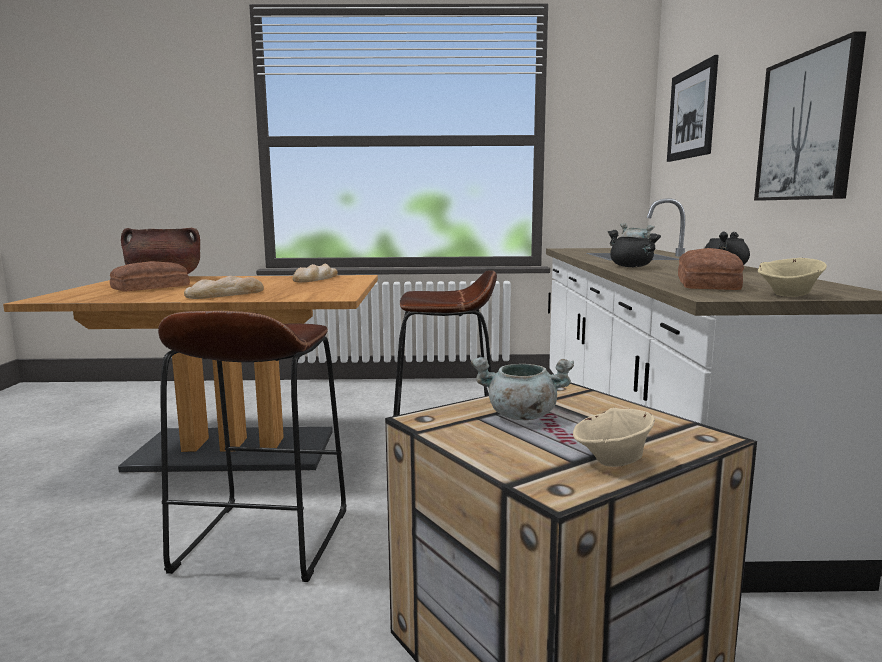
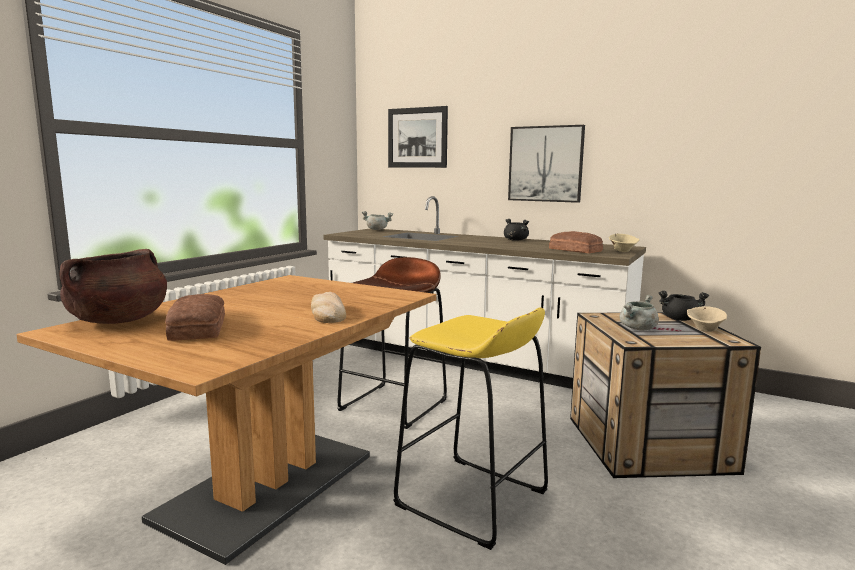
camera: 60 degrees left, 0 degrees up
(263, 540) = (472, 499): brown stool -> yellow stool
(315, 278) = (276, 287): bread -> none
(632, 267) = (483, 244): black cooking pot -> black cooking pot (680, 319)

